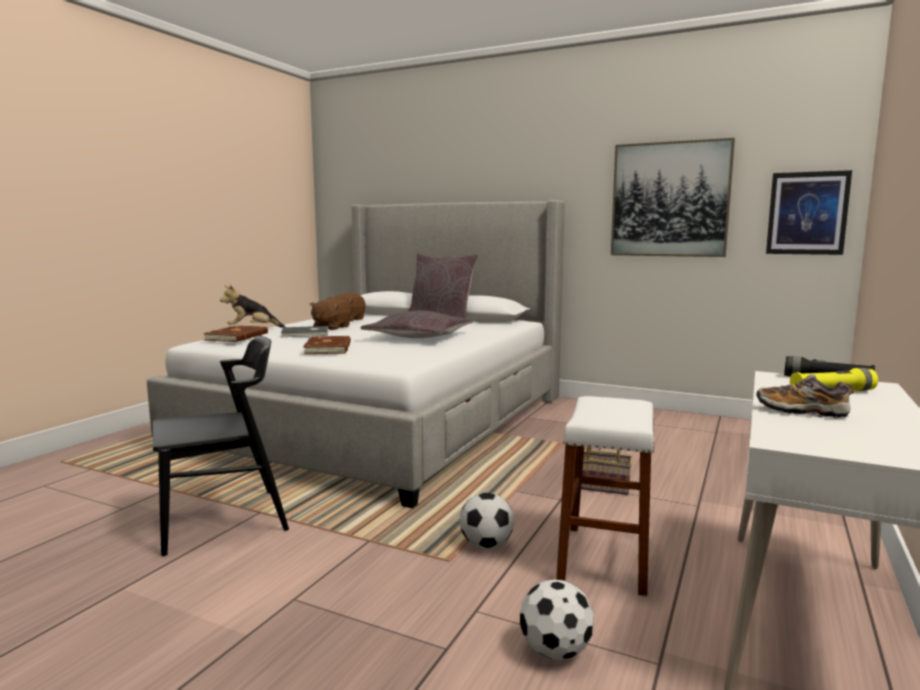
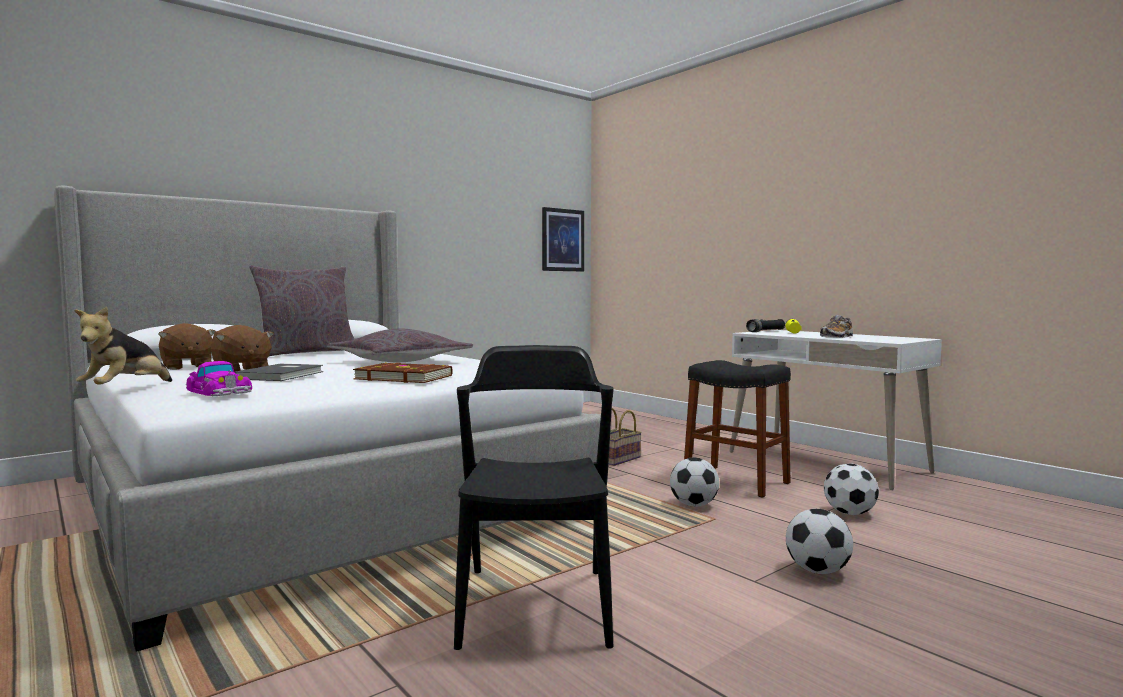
camera: 65 degrees left, 5 degrees down
(238, 337) = (217, 391): brown book -> toy car
(332, 633) = (817, 571): none -> football
(604, 558) = (736, 481): white stool -> black stool
(669, 200) = (476, 221): picture -> none

